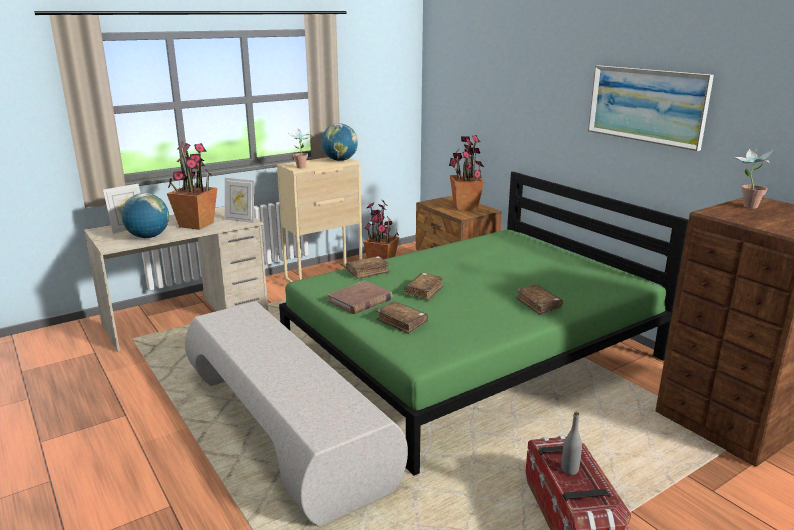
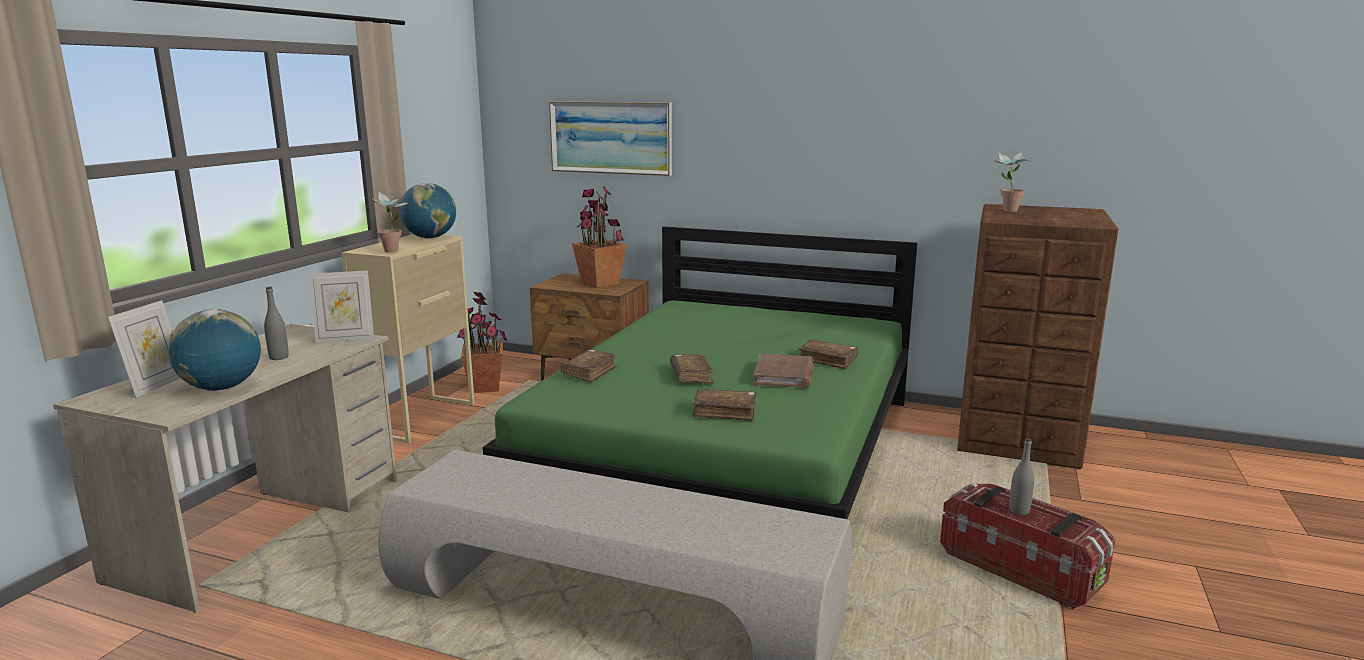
camera: 35 degrees left, 5 degrees down
(196, 224) = (279, 357): potted plant -> grey bottle
(360, 300) = (635, 403): brown book -> brown book (784, 375)
(646, 105) = (845, 125): picture -> picture (610, 137)

